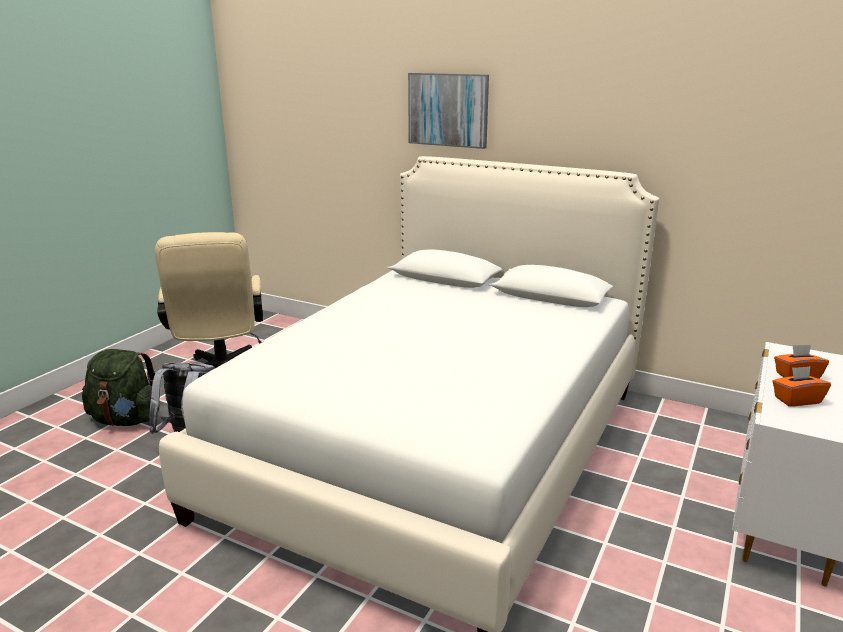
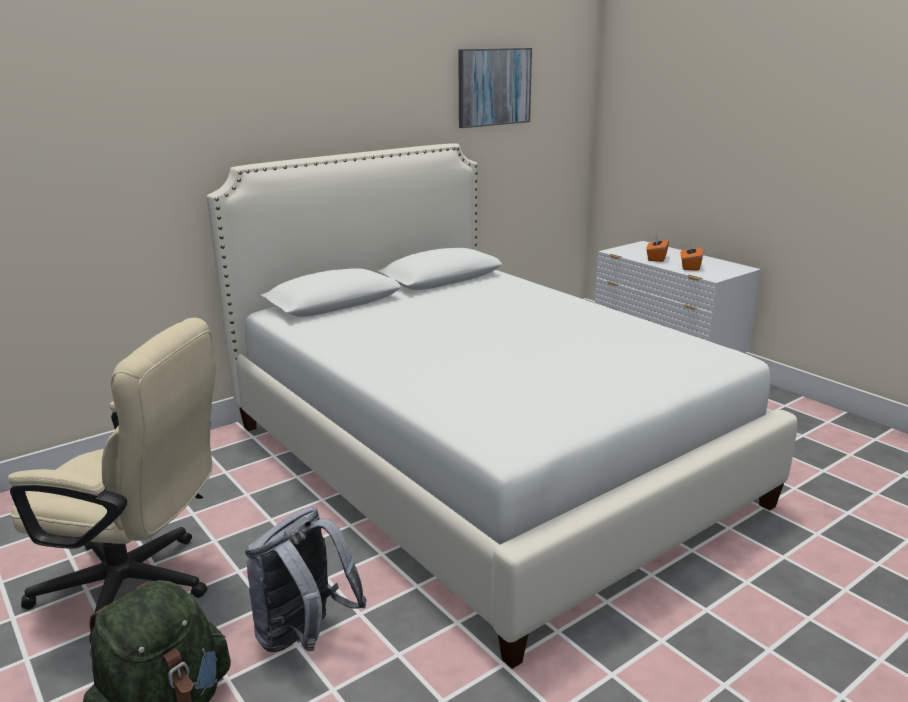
camera: 65 degrees left, 0 degrees up
(448, 110) = (248, 102): picture -> picture (494, 87)

